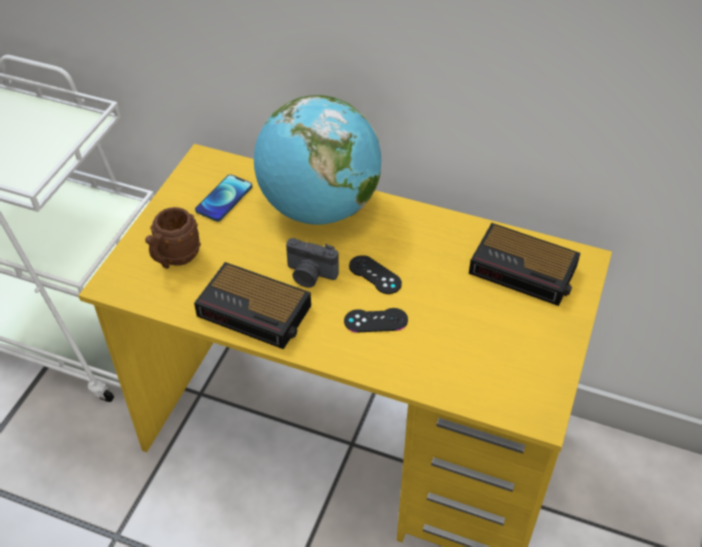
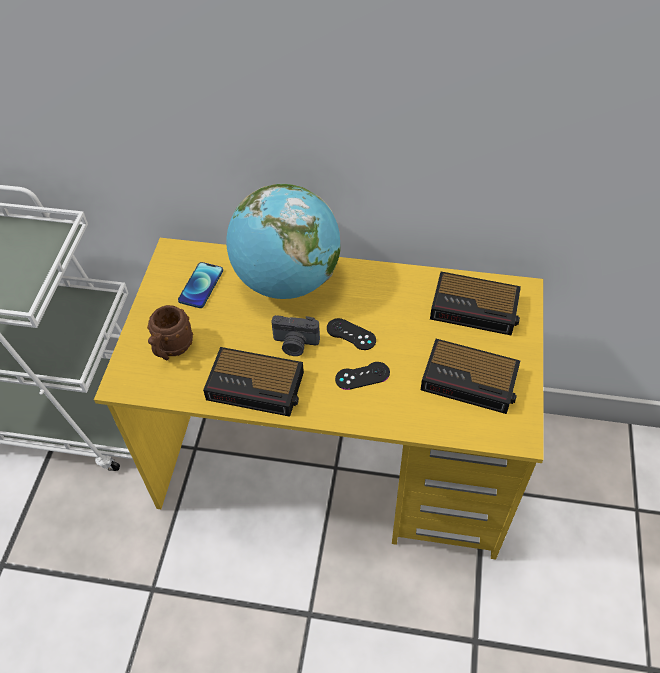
camera: 10 degrees left, 5 degrees up
(499, 347) = (471, 381): none -> alarm clock

